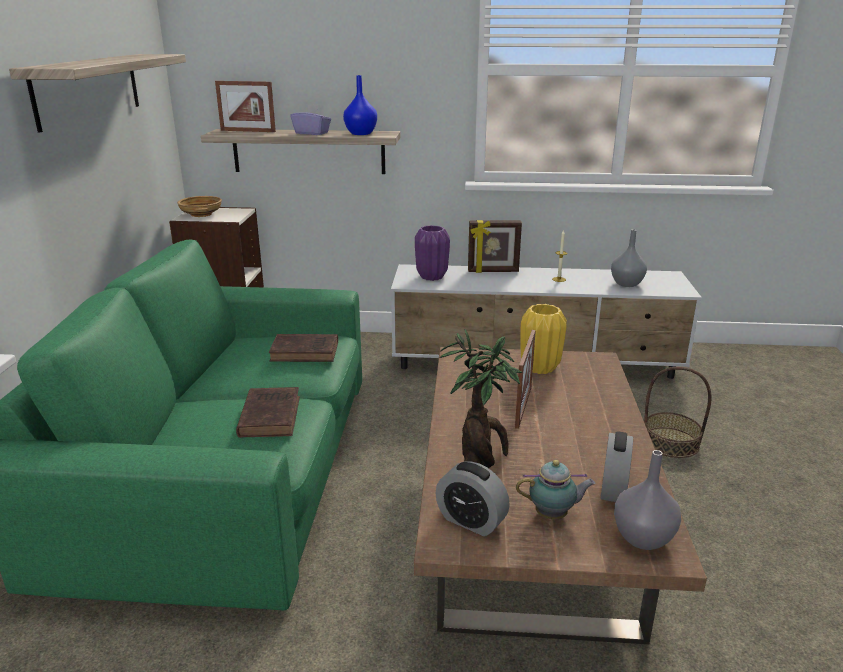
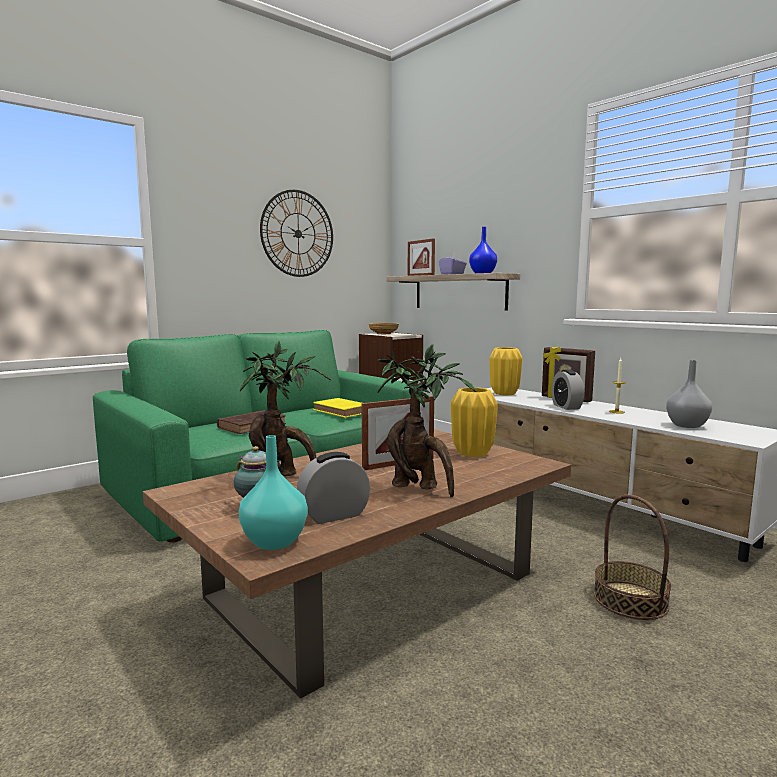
camera: 45 degrees right, 15 degrees down
(88, 89) = (298, 233): shelf -> wall clock
(306, 352) = (342, 411): brown book -> yellow book
(431, 277) = (504, 393): purple vase -> yellow vase
(471, 521) = (212, 490): alarm clock -> alarm clock (566, 406)
(595, 428) = (420, 488): none -> potted plant
(644, 538) = (274, 542): grey vase -> turquoise vase

